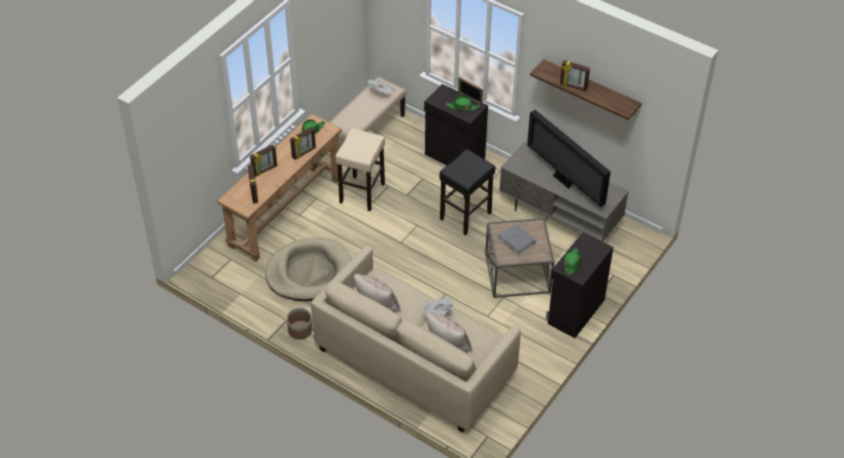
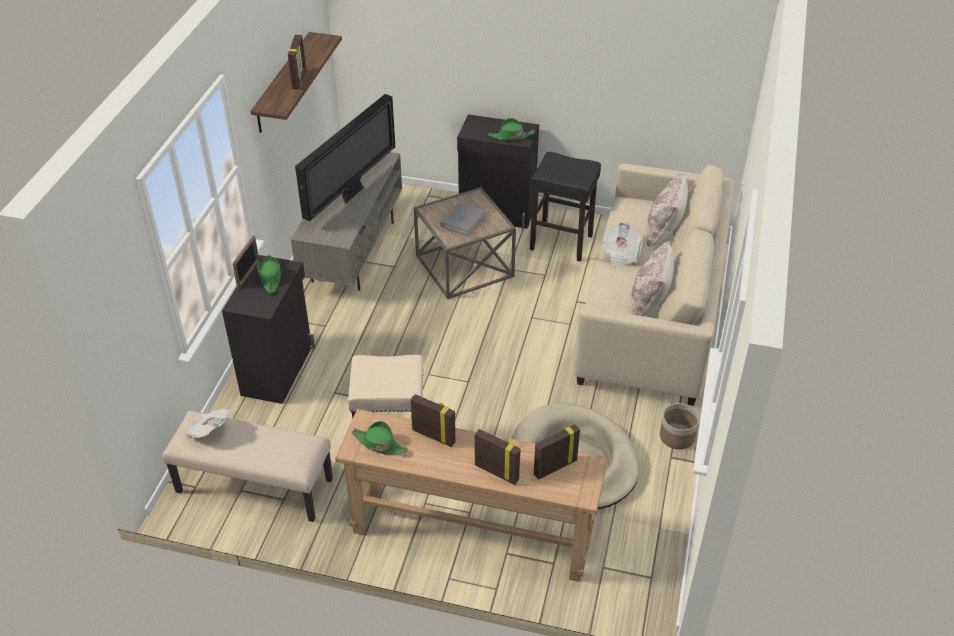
camera: 110 degrees left, 5 degrees down
(465, 216) = (390, 332): black stool -> black stool (562, 242)

